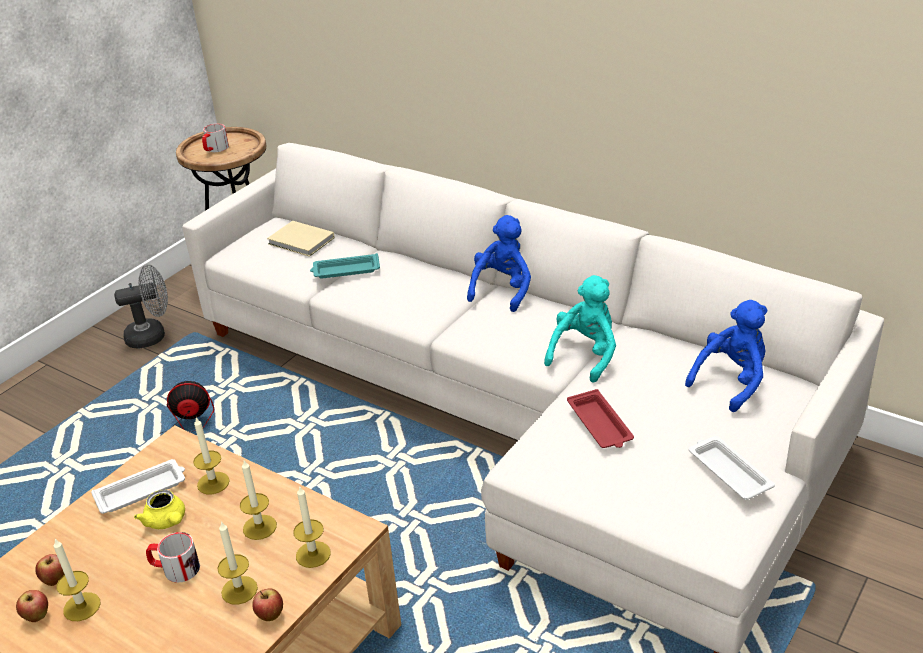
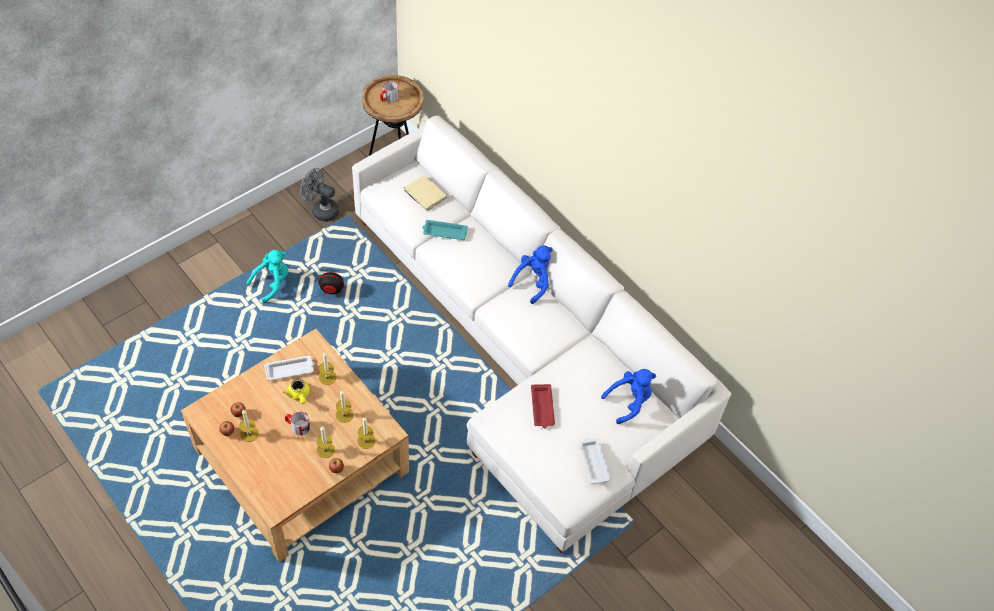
camera: 10 degrees right, 20 degrees up
(152, 335) = (321, 210): grey fan -> grey fan turned 150 degrees counterclockwise
(585, 355) = (559, 352): turquoise plush toy -> turquoise plush toy (272, 283)

